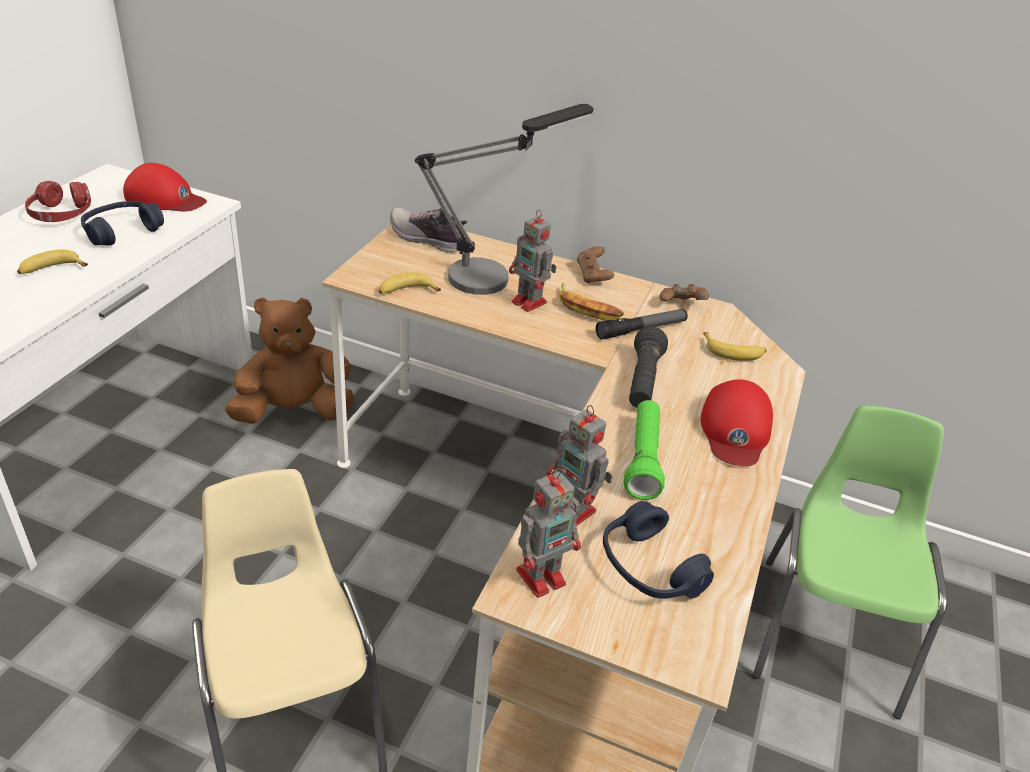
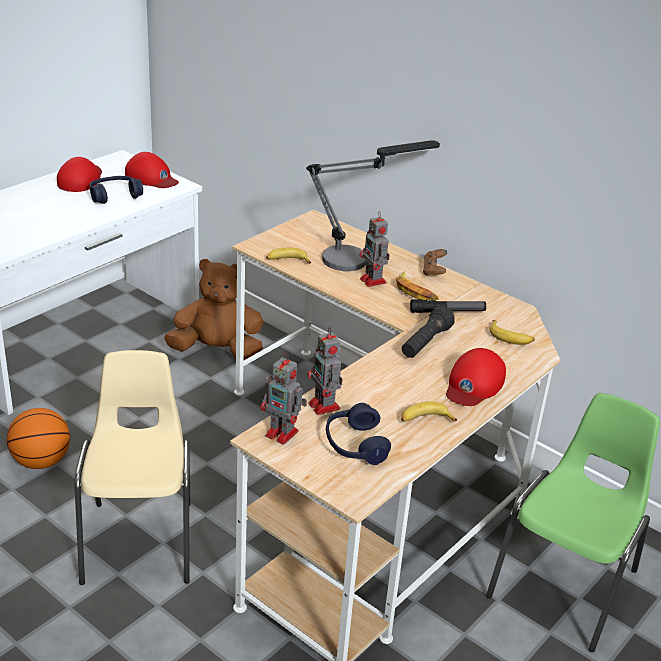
camera: 20 degrees right, 5 degrees down
(51, 269) = (62, 214): banana -> banana (425, 419)
(61, 214) = (81, 180): red headphones -> red cap
(105, 634) = (41, 461): none -> basketball
(427, 239) = (322, 229): shoe -> none
(543, 576) = (283, 434): toy robot -> toy robot turned 45 degrees clockwise
(642, 459) = (392, 388): green flashlight -> none
(681, 306) = (490, 301): brown game controller -> none

